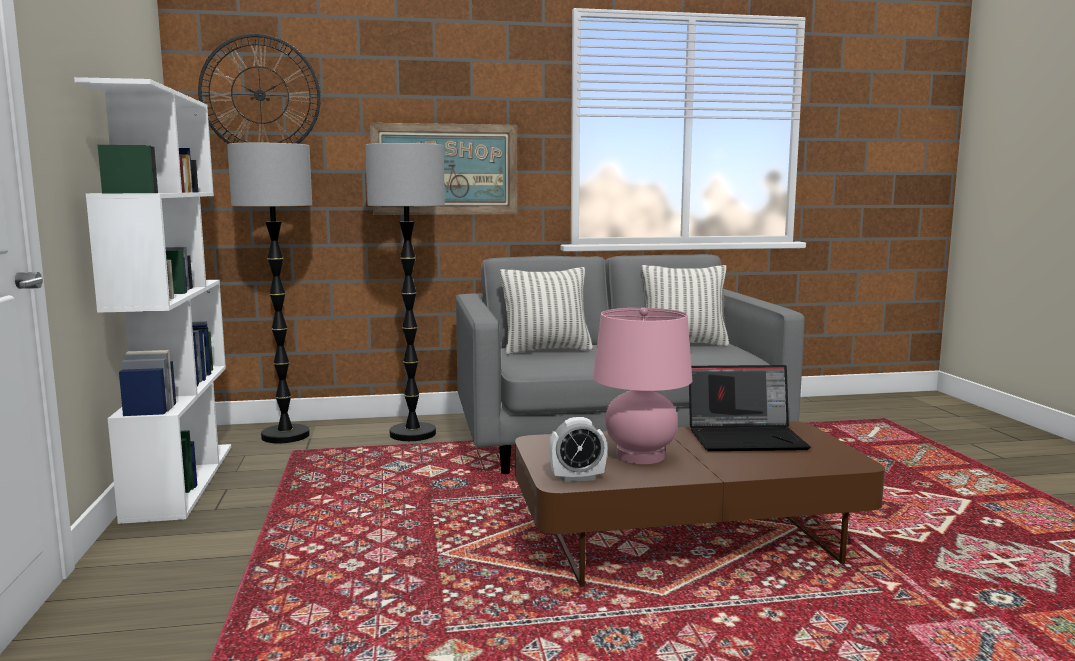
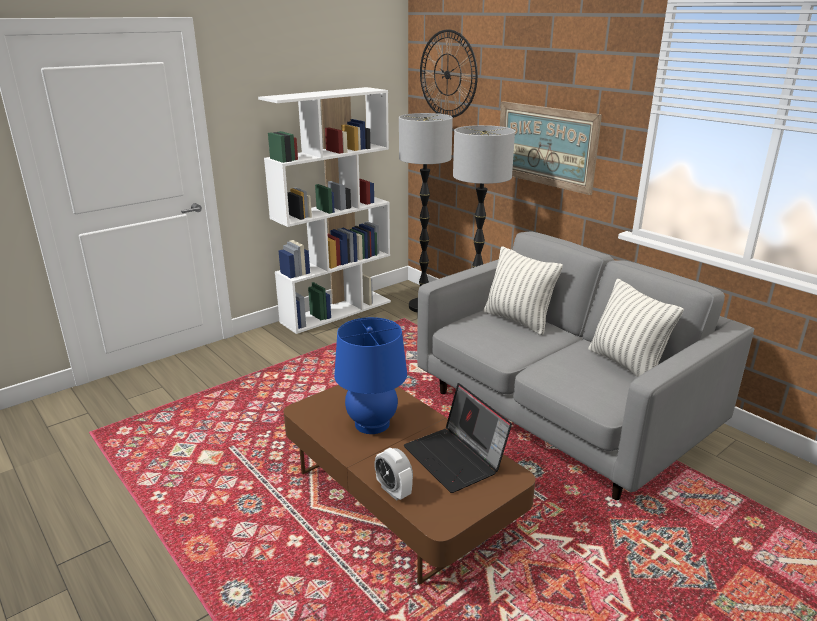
camera: 60 degrees right, 15 degrees up
(577, 478) = (312, 413): alarm clock -> alarm clock (393, 491)
(640, 456) = (372, 424): pink table lamp -> blue table lamp

